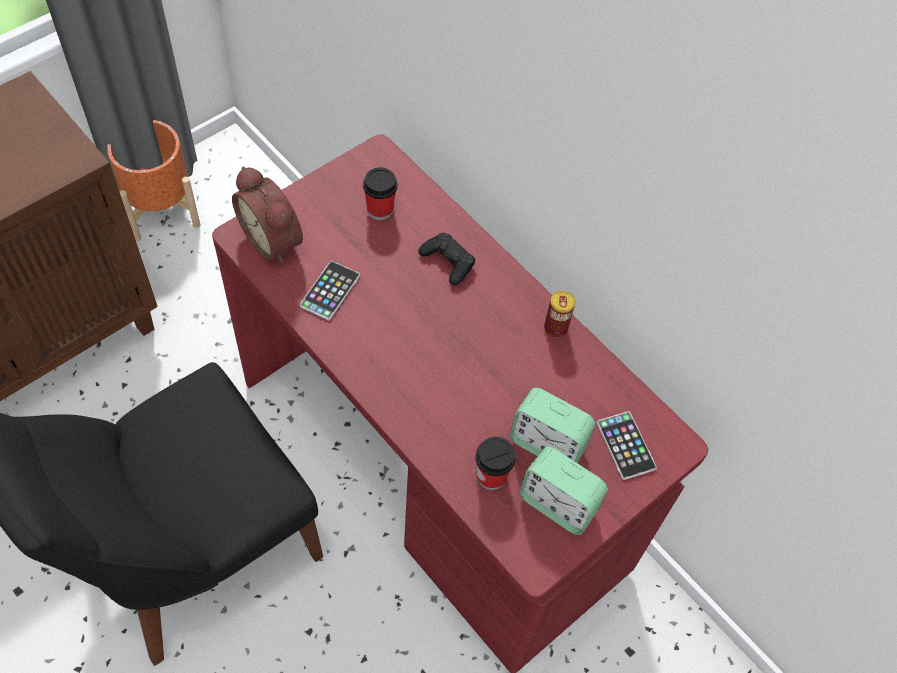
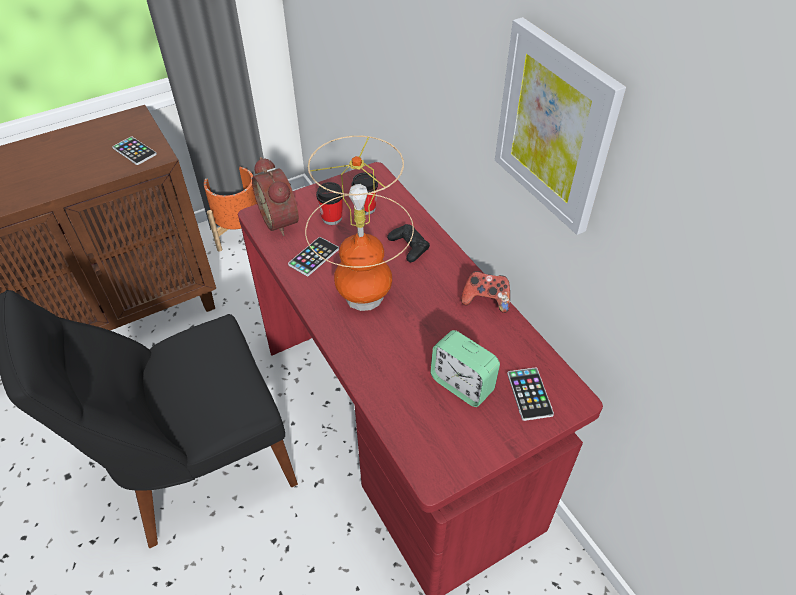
camera: 15 degrees right, 10 degrees down
(42, 154) = (134, 151): none -> phone
(406, 339) = (364, 295): none -> table lamp
(491, 476) = (409, 403): cup -> cup (332, 218)
(555, 328) = (485, 300): can -> game controller
(558, 504) = (462, 432): alarm clock -> none
(649, 156) = (555, 127): none -> picture

